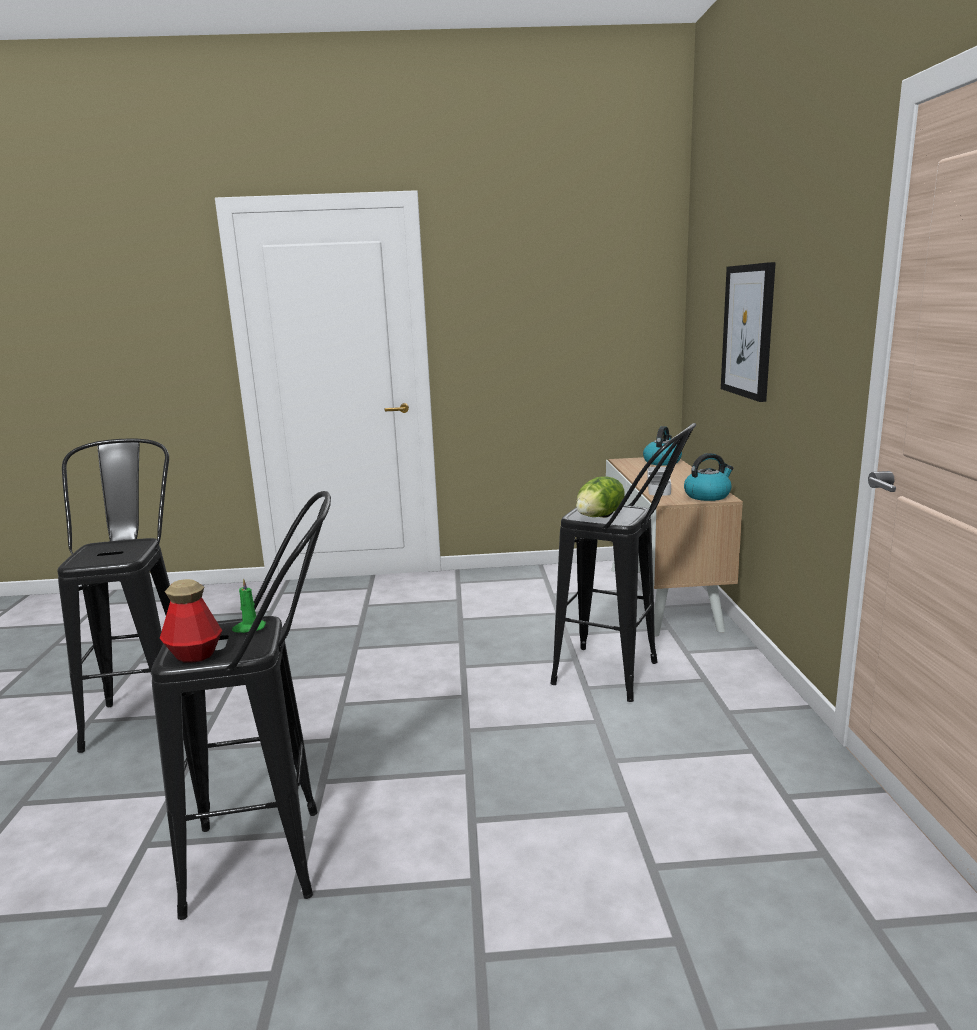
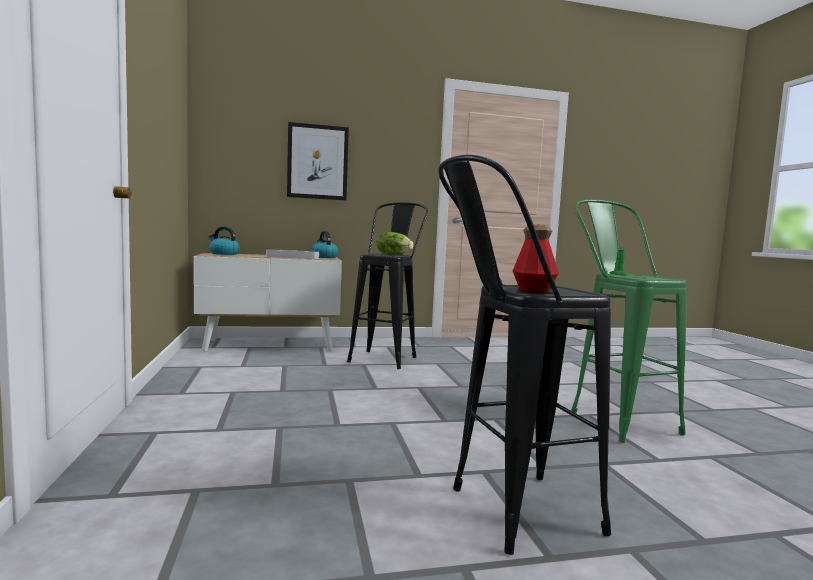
camera: 100 degrees left, 10 degrees down
(194, 655) = (661, 277): bottle -> bottle (534, 291)
(281, 857) = (613, 419): black stool -> green stool

